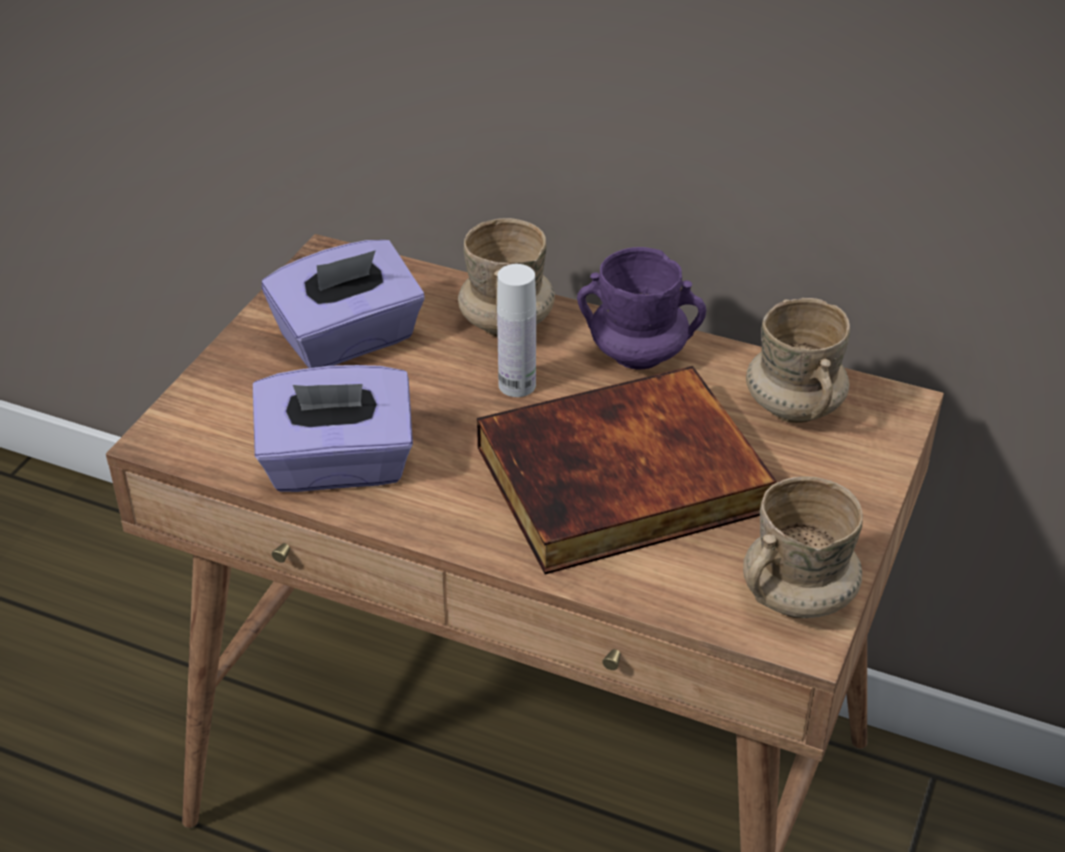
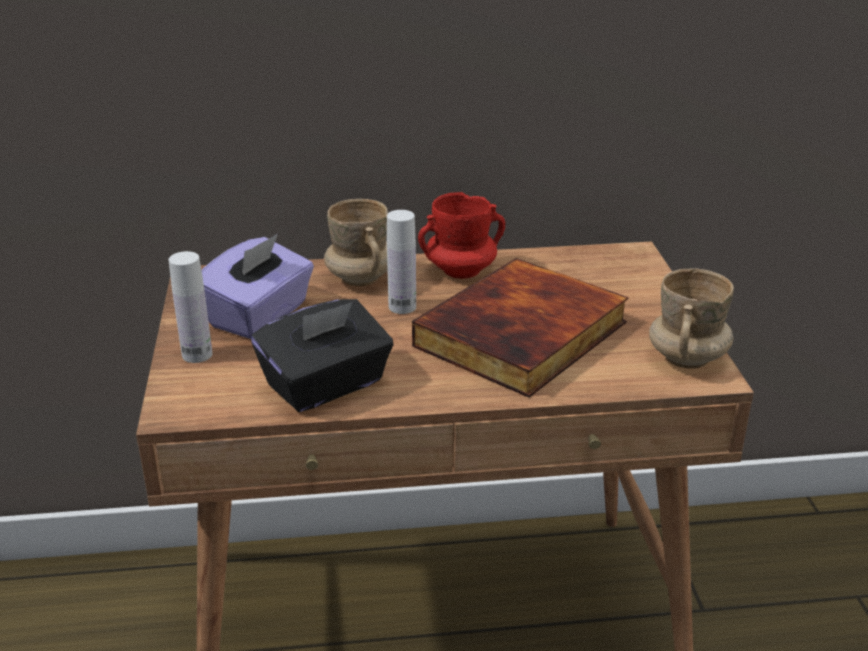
camera: 30 degrees left, 10 degrees down
(241, 371) = (197, 354): none -> white bottle
(337, 466) = (326, 385): purple tissue box -> black tissue box
(639, 354) = (461, 270): purple mug -> red mug
(793, 407) = (580, 270): beige mug -> none

